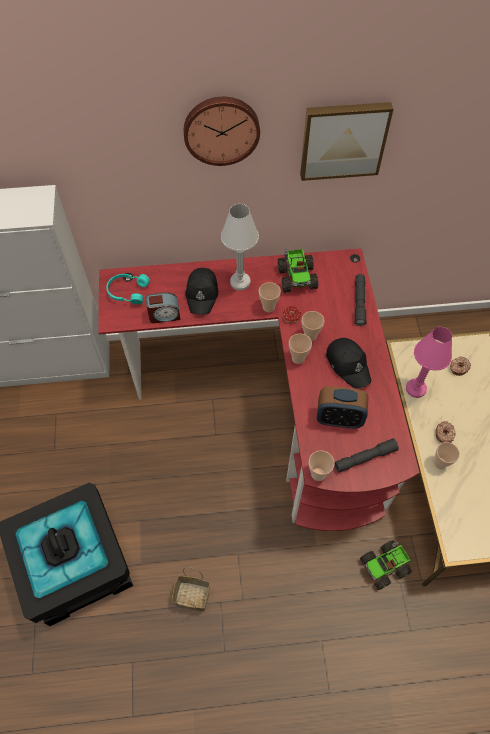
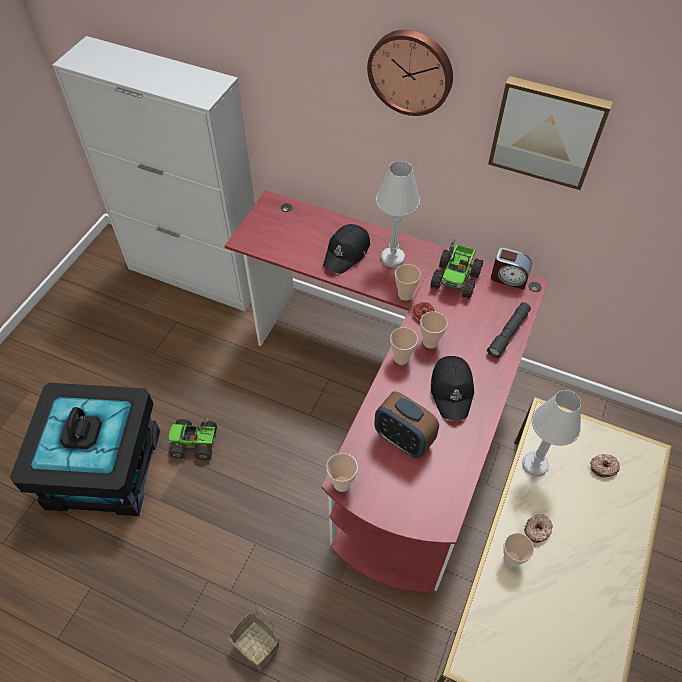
camera: 30 degrees right, 5 degrees down
(128, 291) = (277, 220): turquoise headphones -> none
(164, 315) = (296, 257): alarm clock -> alarm clock (508, 278)
(191, 597) = (183, 559): basket -> basket (255, 644)
(365, 458) = (404, 494): grey flashlight -> none
(385, 566) = (400, 647): toy truck -> toy truck (195, 443)
(415, 389) = (535, 464): pink table lamp -> white table lamp

